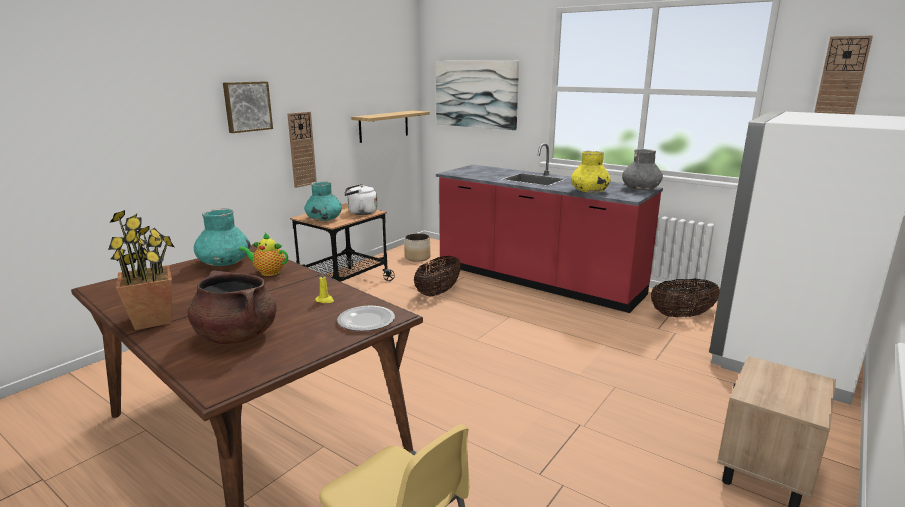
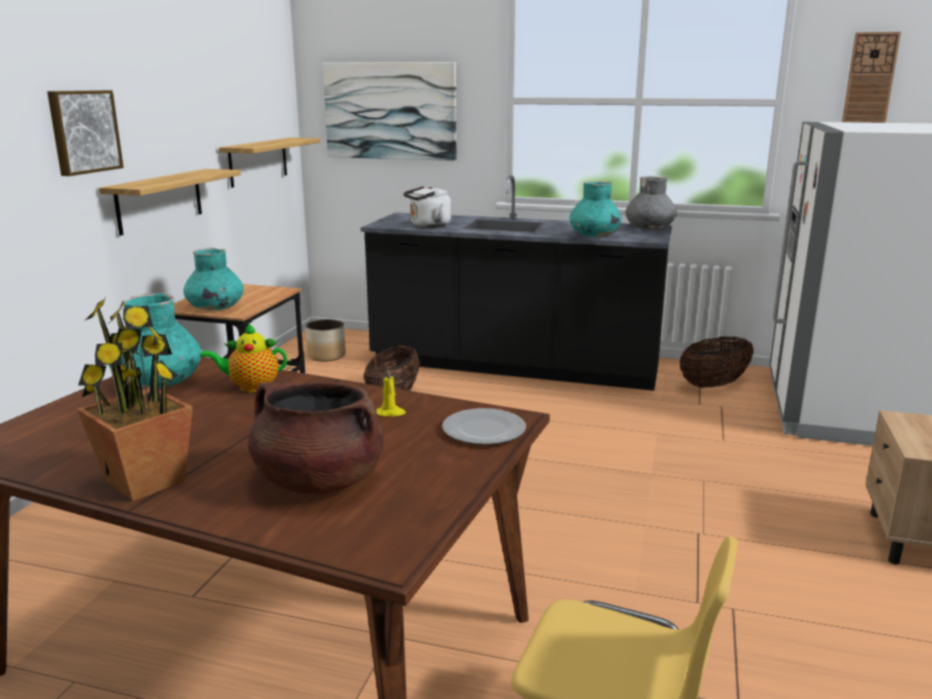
camera: 20 degrees left, 0 degrees up
(301, 149) = (160, 200): wall clock -> shelf
(360, 213) = (264, 293): white kettle -> white kettle (428, 226)
(537, 281) = (514, 366): red counter -> black counter
(589, 191) = (594, 235): yellow vase -> turquoise vase

